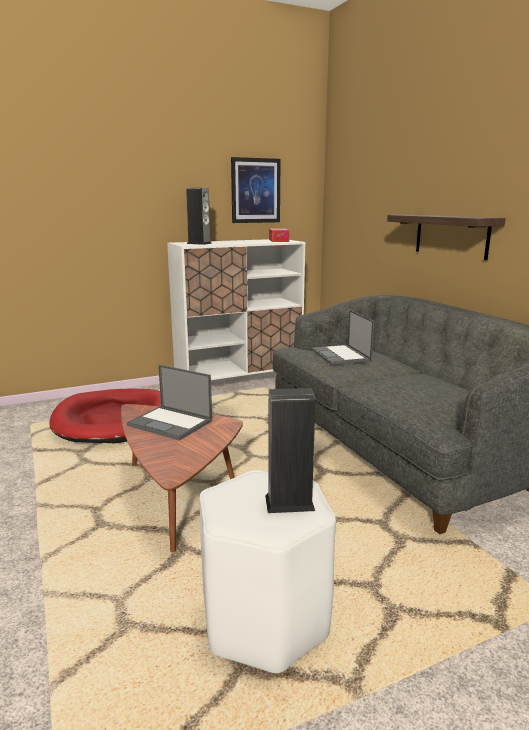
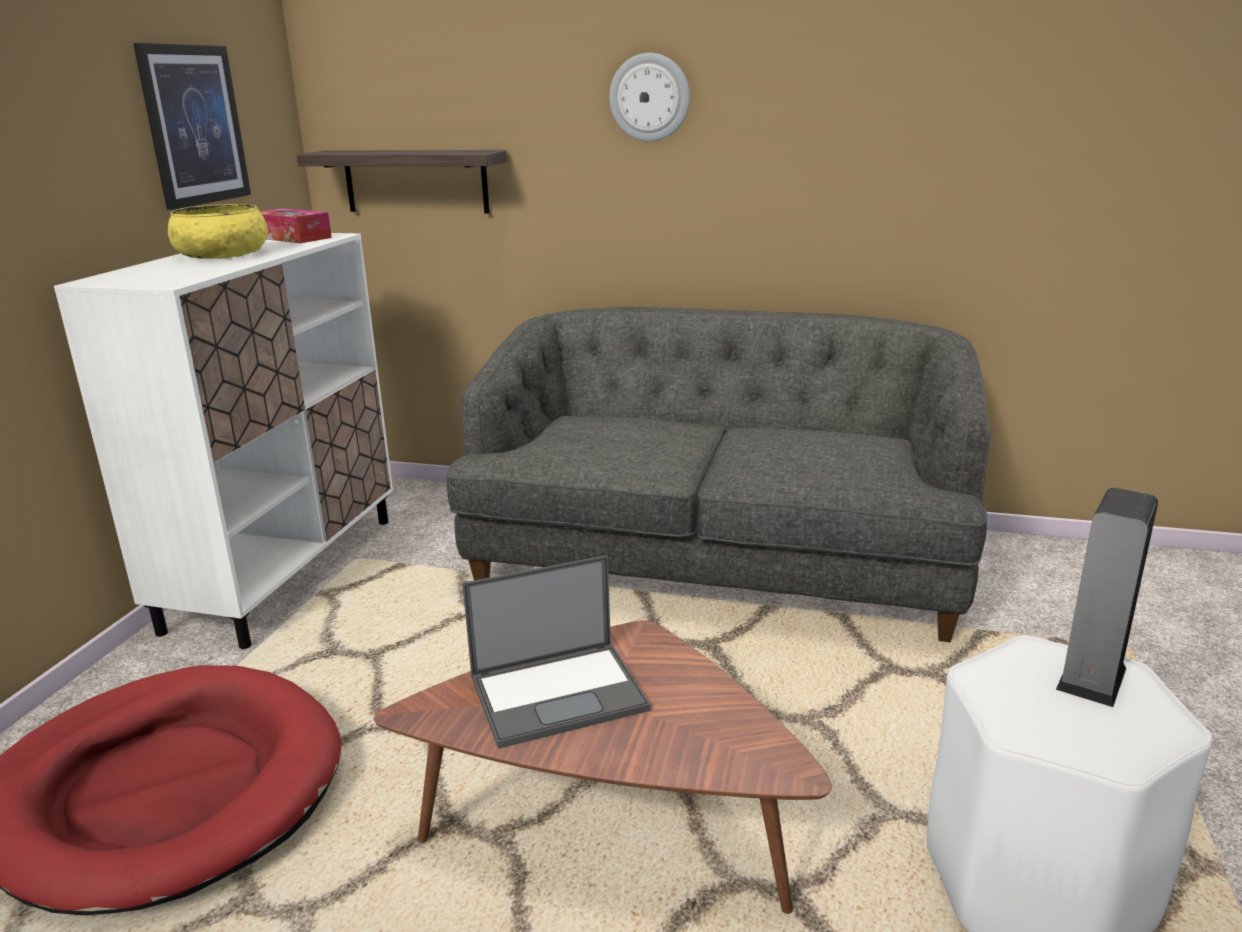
camera: 50 degrees left, 5 degrees up
(199, 243) = (168, 274): speaker -> none
(236, 241) = (223, 255): none -> yellow bowl
(341, 355) = (599, 440): laptop -> none
(441, 179) = (649, 97): none -> wall clock
(451, 235) = (686, 194): shelf -> shelf (416, 181)

